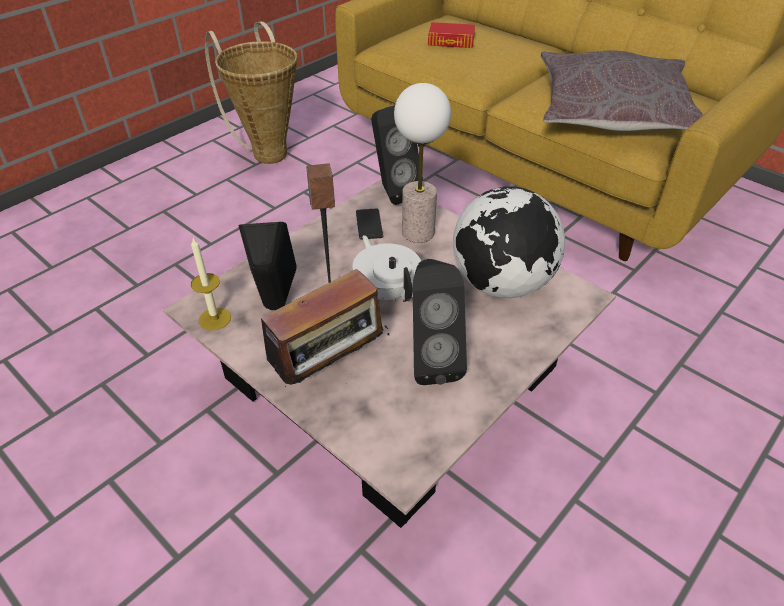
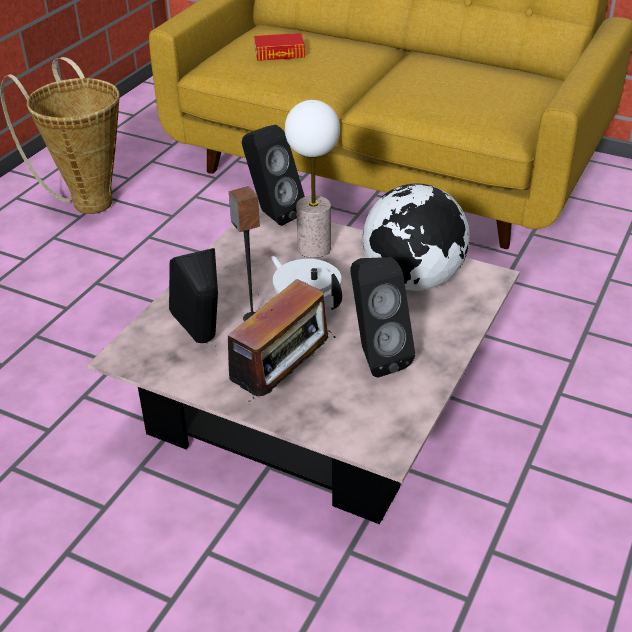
camera: 15 degrees left, 5 degrees down
(214, 319) = (146, 362): candle -> none
(369, 224) = (261, 249): phone -> none
(613, 111) = (467, 102): grey pillow -> none

